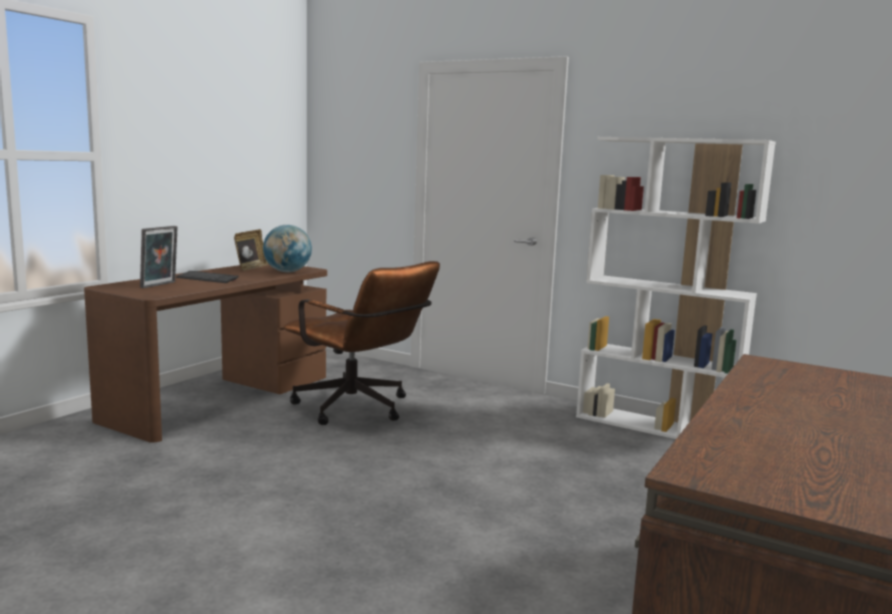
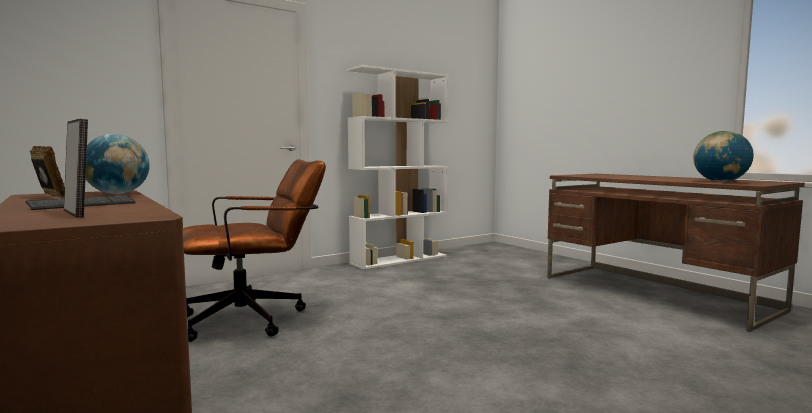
camera: 65 degrees left, 5 degrees down
(759, 455) = (720, 181): none -> globe

